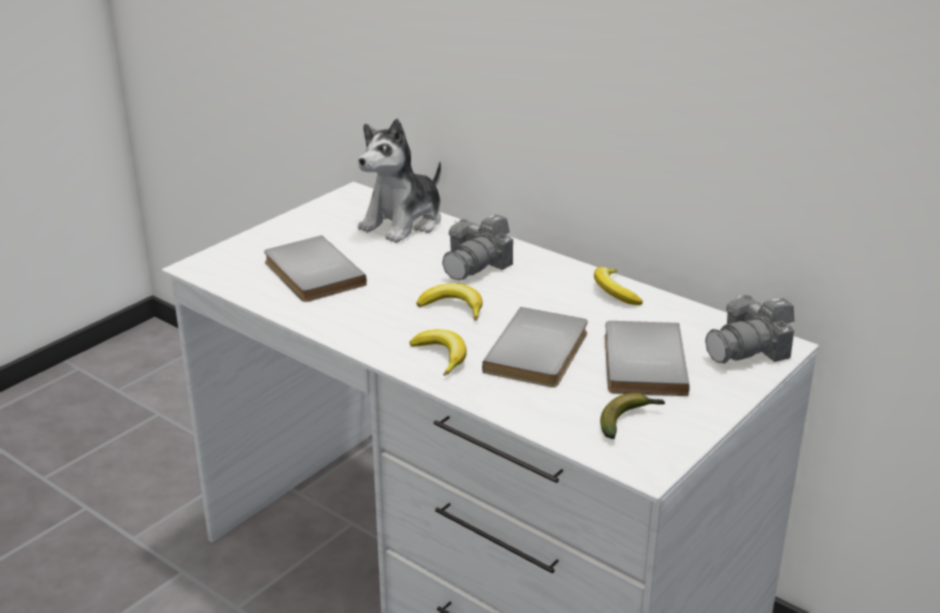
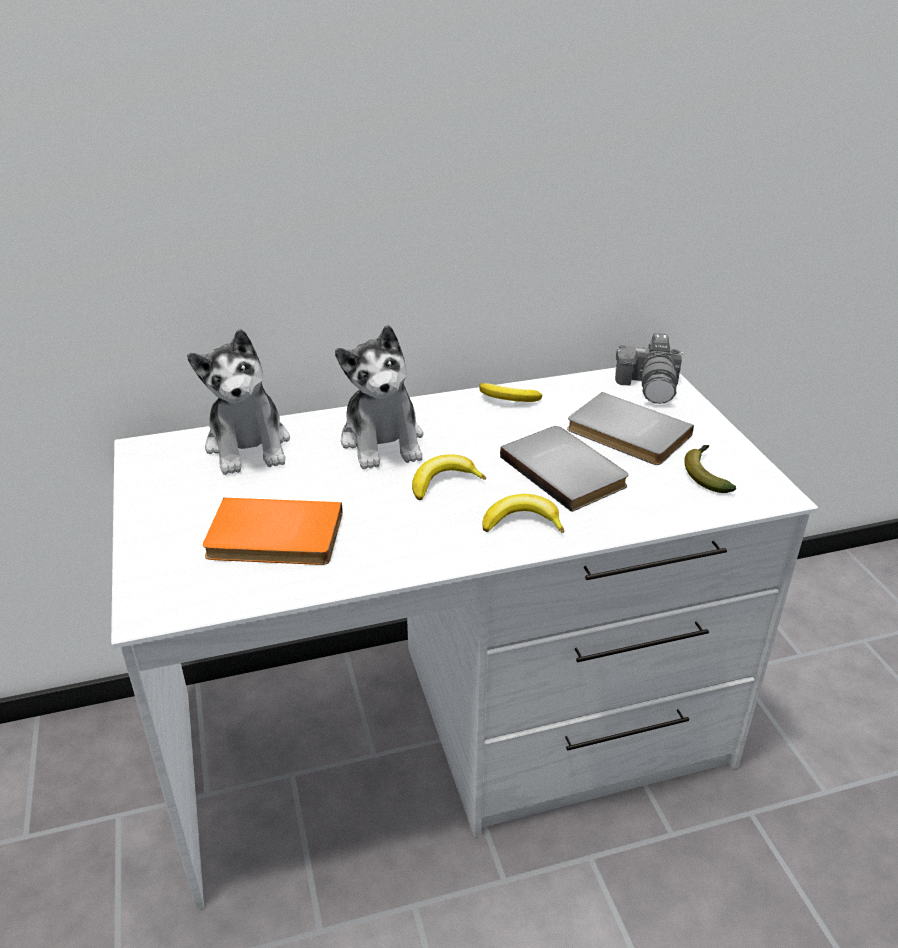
camera: 55 degrees left, 5 degrees up
(310, 274) = (274, 538): grey book -> orange book
(476, 265) = (383, 441): camera -> plush toy

